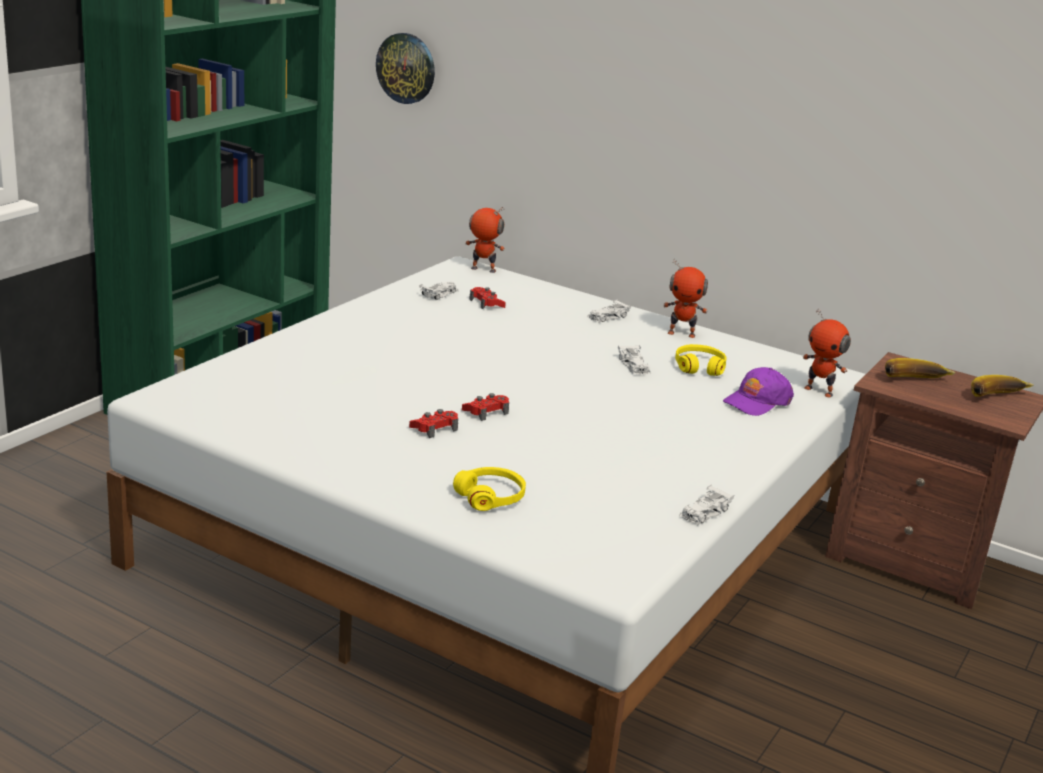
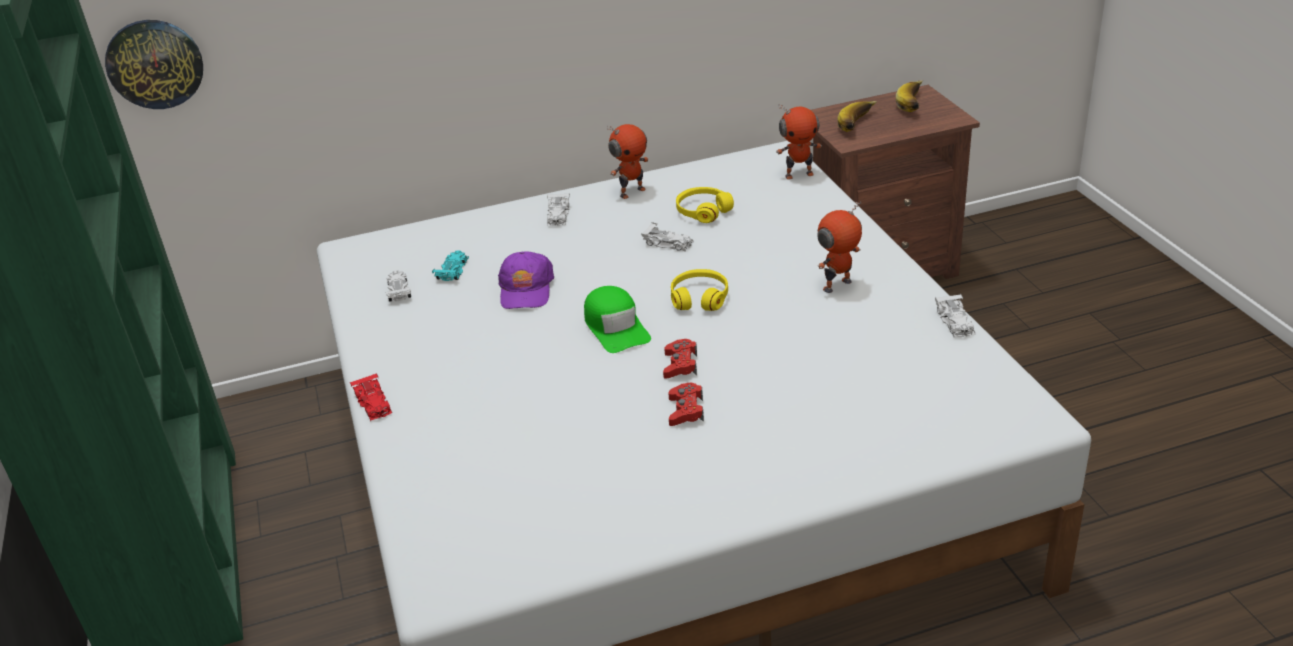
camera: 45 degrees left, 10 degrees up
(311, 324) = (374, 404): none -> red toy car
(482, 270) = (375, 242): toy robot -> toy robot (838, 286)
(486, 303) = (453, 270): red game controller -> turquoise toy car
(490, 497) = (845, 429): yellow headphones -> yellow headphones (699, 298)
(499, 376) = (616, 327): none -> green cap
(757, 402) = (791, 211): purple cap -> purple cap (526, 289)

